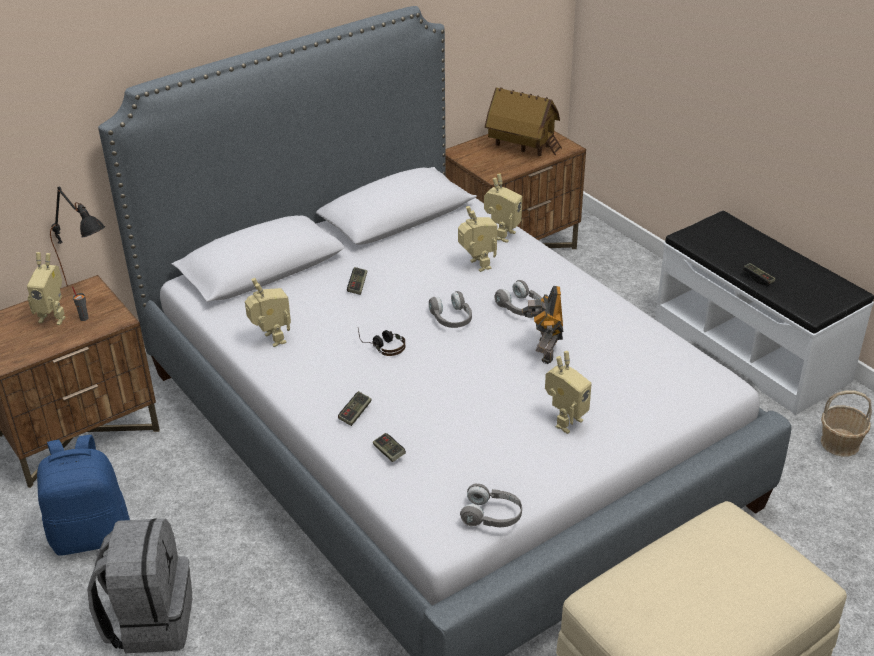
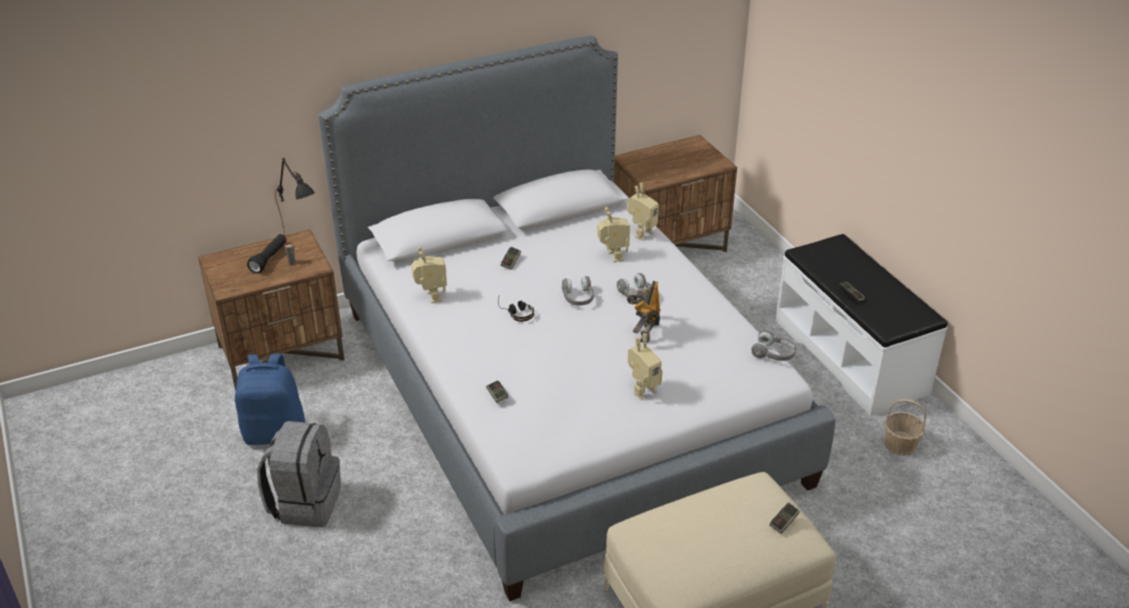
camera: 10 degrees right, 0 degrees up
(54, 317) = (269, 259): toy robot -> black flashlight
(355, 413) = (480, 363): game controller -> game controller (784, 522)
(492, 516) = (561, 454): grey headphones -> grey headphones (773, 354)
(522, 146) = (683, 159): toy house -> none

